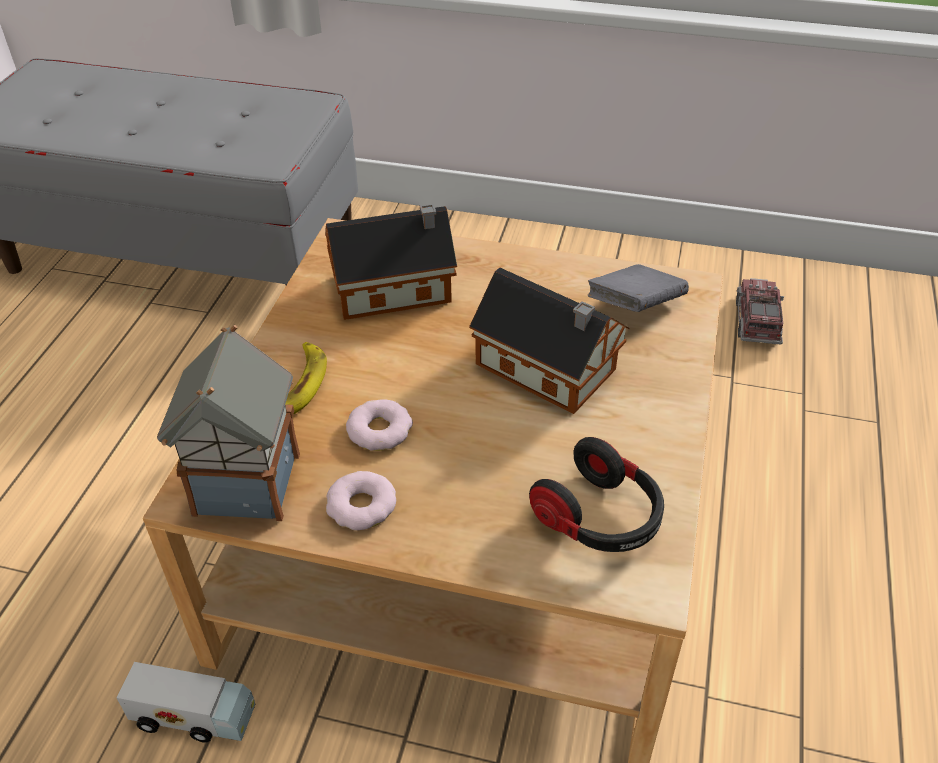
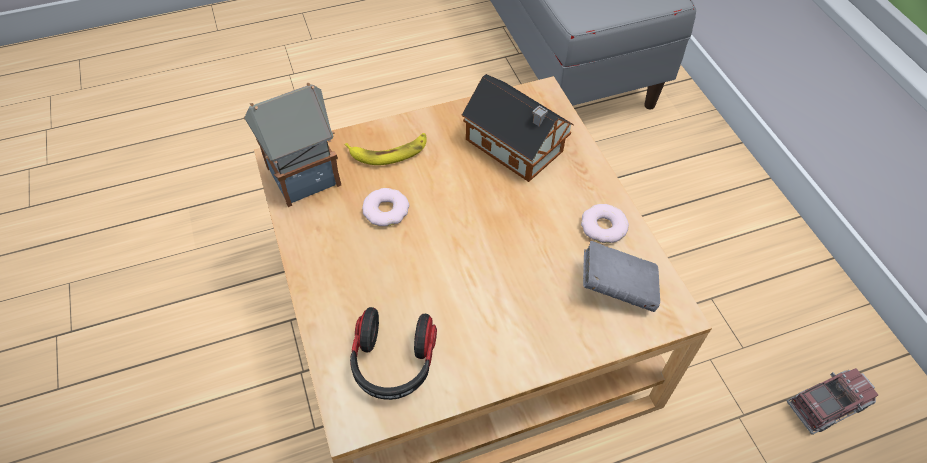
camera: 55 degrees right, 10 degrees up
(194, 715) = (258, 266): toy truck -> none
(361, 506) = (322, 236): donut -> donut (603, 227)
(549, 370) = (508, 269): toy house -> none

